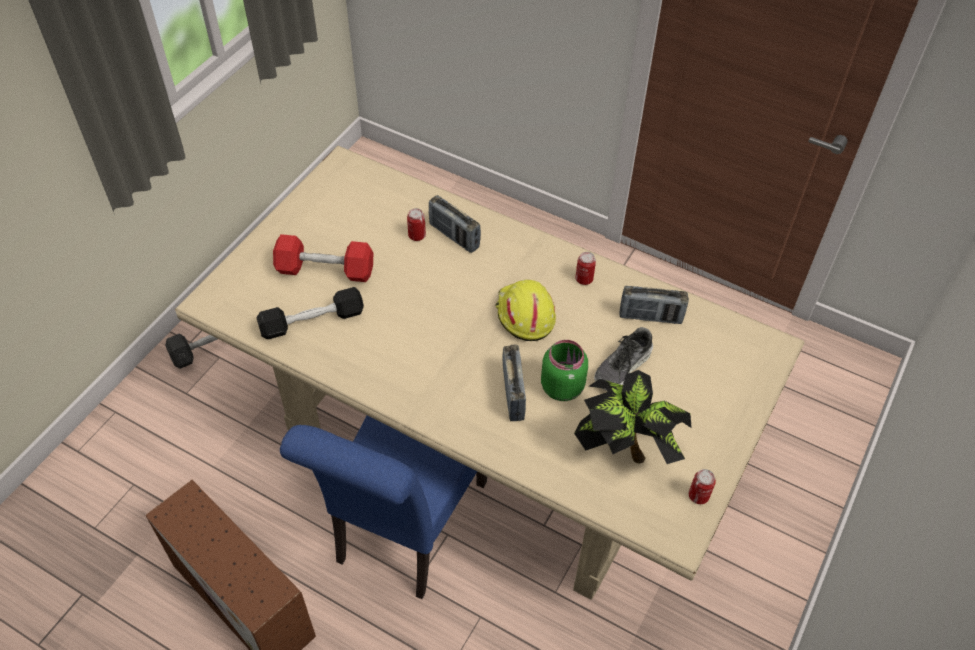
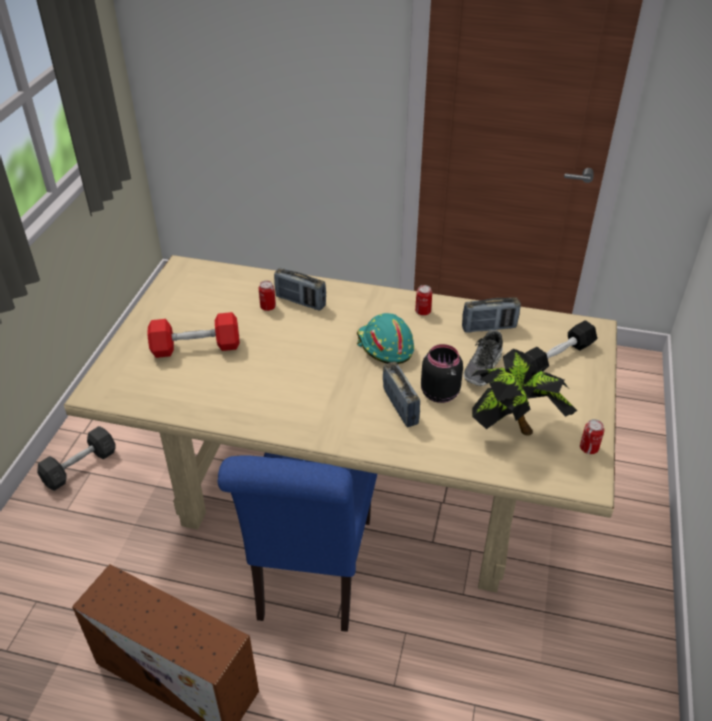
camera: 15 degrees left, 10 degrees down
(312, 321) = (199, 388): black dumbbell -> black dumbbell (556, 357)
(524, 315) = (384, 346): yellow hard hat -> turquoise hard hat
(562, 386) = (439, 392): green jar -> black jar

